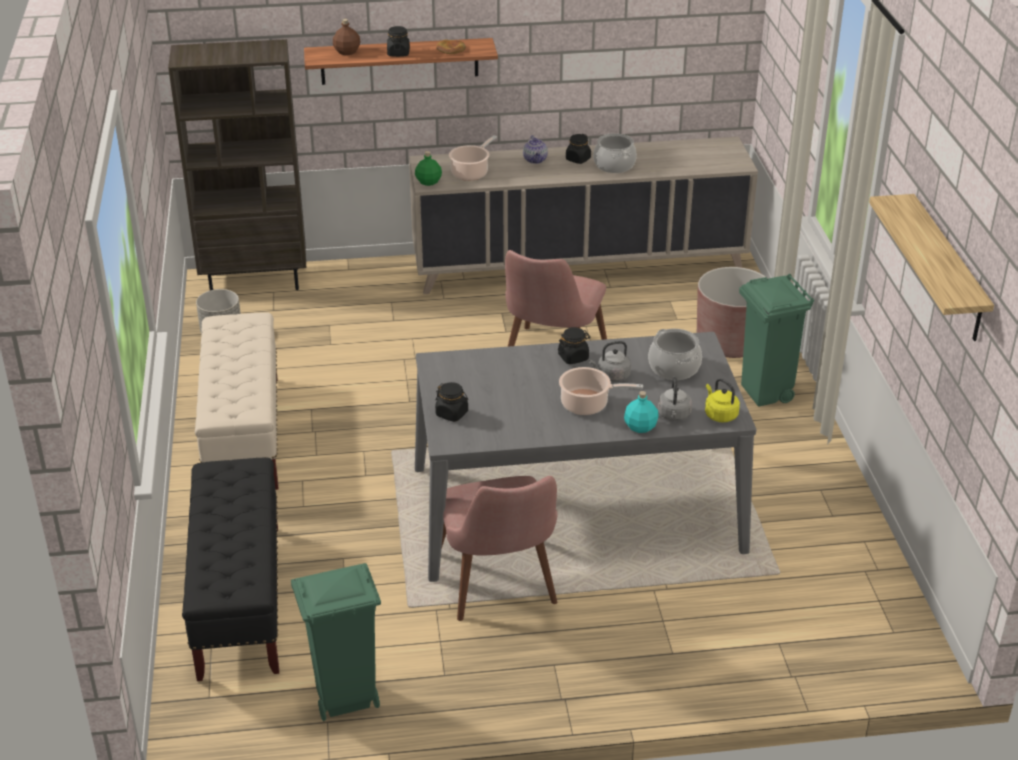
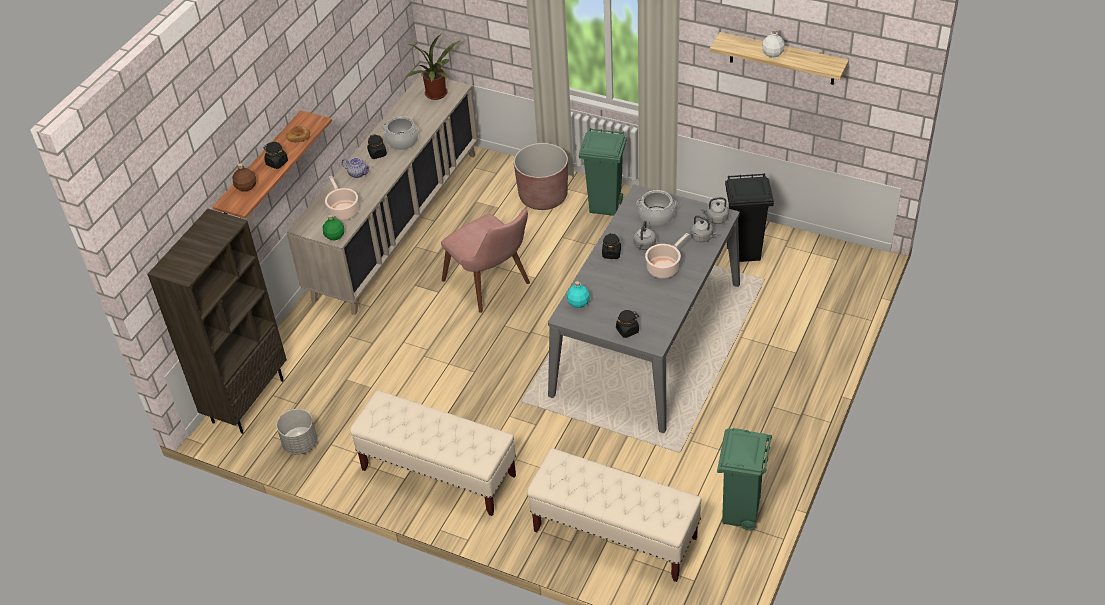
camera: 55 degrees left, 10 degrees up
(240, 600) = (614, 534): black bench -> beige bench
(500, 589) = (694, 403): pink chair -> none
(640, 427) = (702, 255): turquoise bottle -> turquoise bottle (578, 303)
(712, 157) = (437, 95): none -> potted plant
(719, 414) = (715, 219): yellow kettle -> grey kettle
(811, 538) = (745, 252): none -> black trash can
(920, 242) = (772, 54): none -> white bottle

